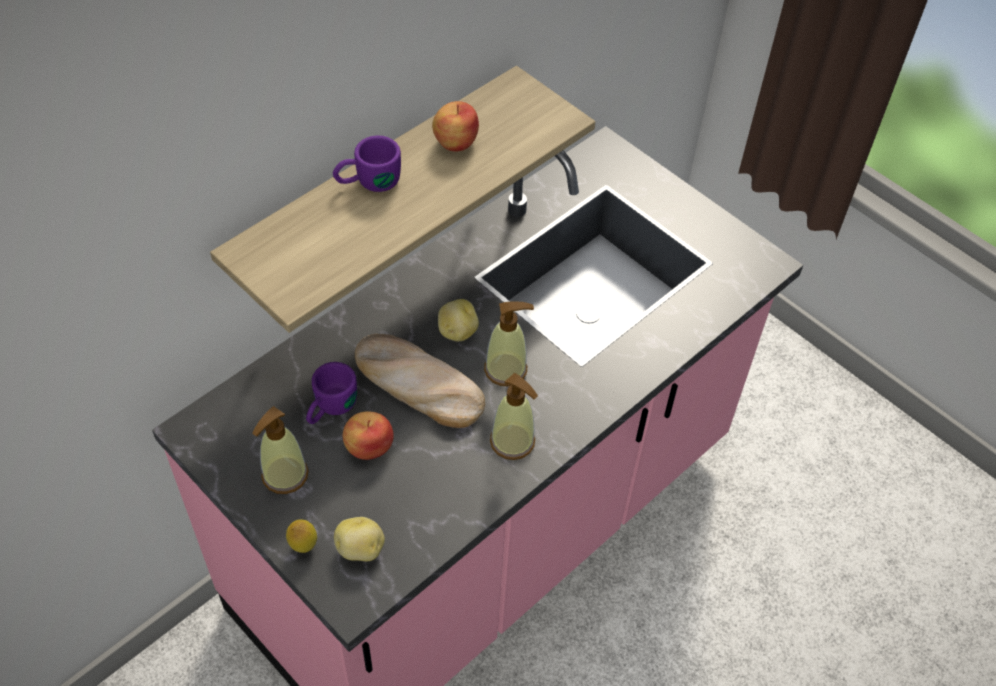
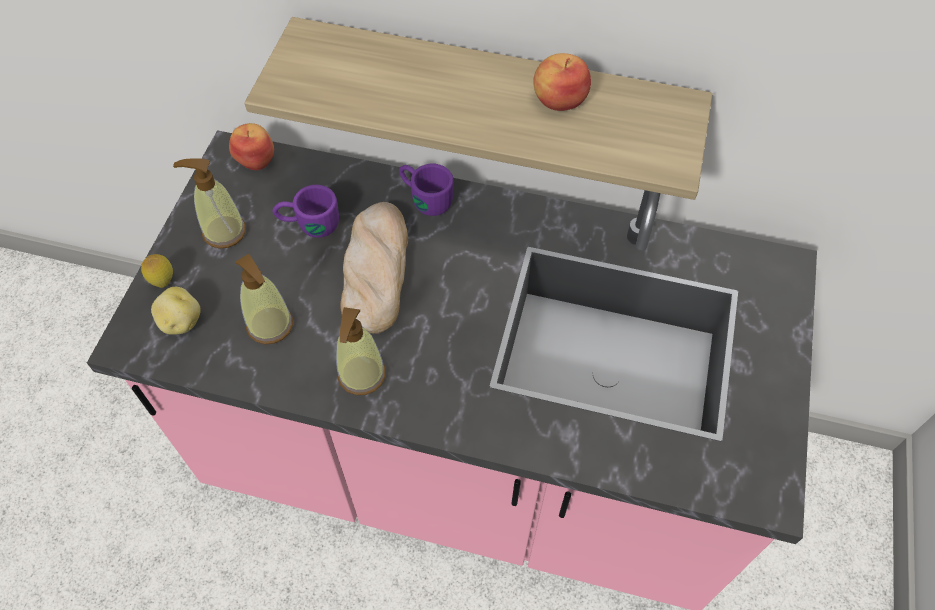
camera: 60 degrees right, 5 degrees up
(367, 182) = (452, 67): purple mug -> purple mug (424, 197)
(369, 446) = (287, 271): apple -> apple (256, 159)
(457, 331) = (455, 267): potato -> none
(506, 369) = (440, 327): soap dispenser -> soap dispenser (270, 325)

